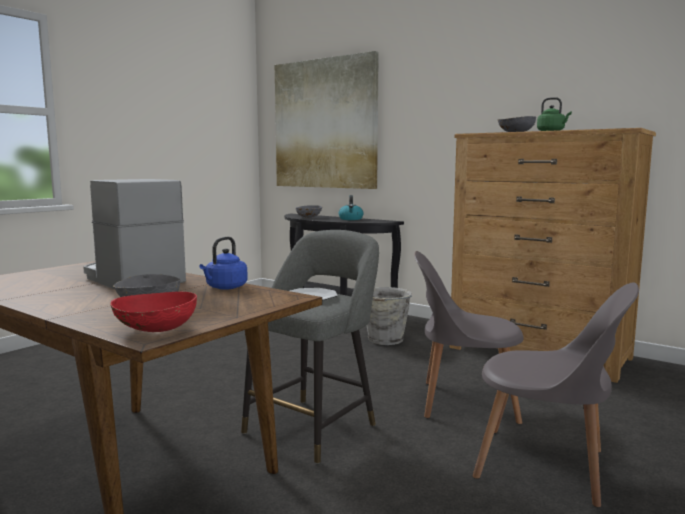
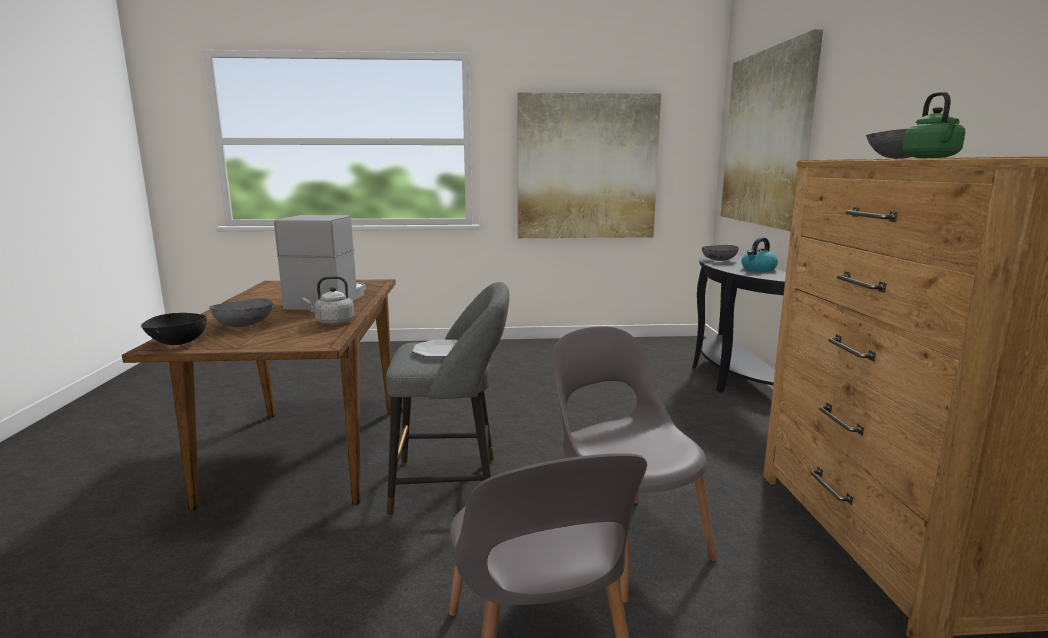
camera: 50 degrees right, 5 degrees up
(155, 330) = (177, 343): red bowl -> black bowl
(167, 144) = (587, 167): none -> picture
(225, 287) = (332, 322): blue kettle -> grey kettle
(385, 340) = (704, 435): grey bucket -> none

